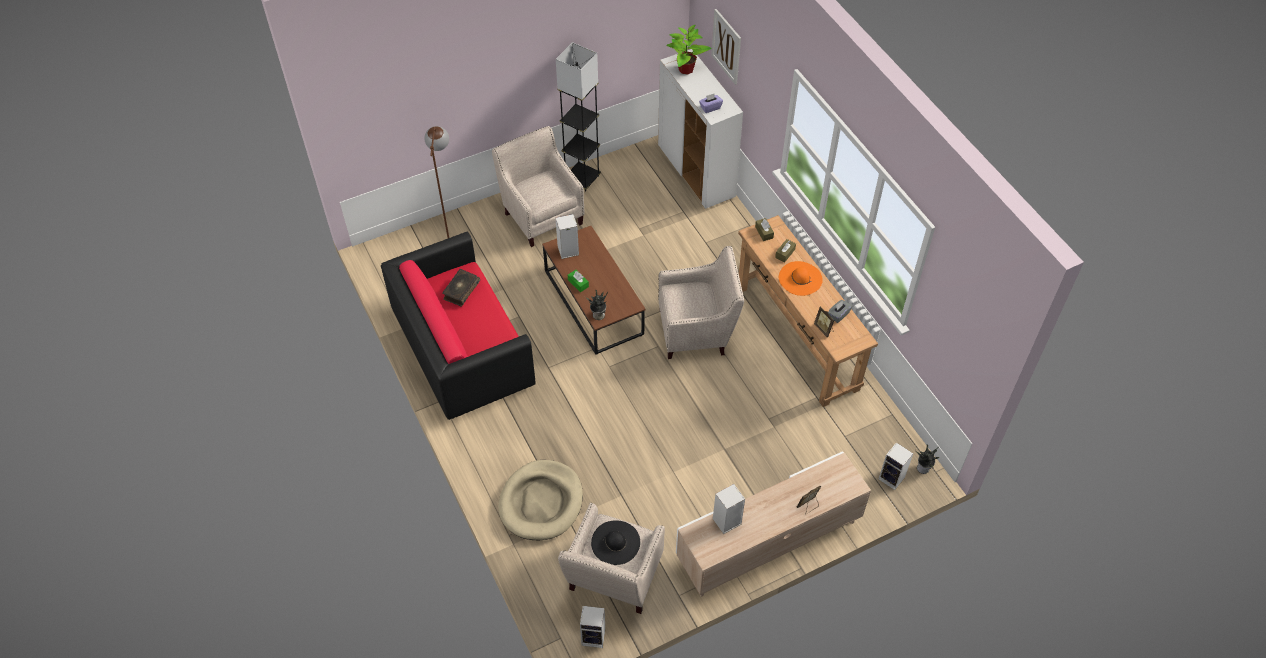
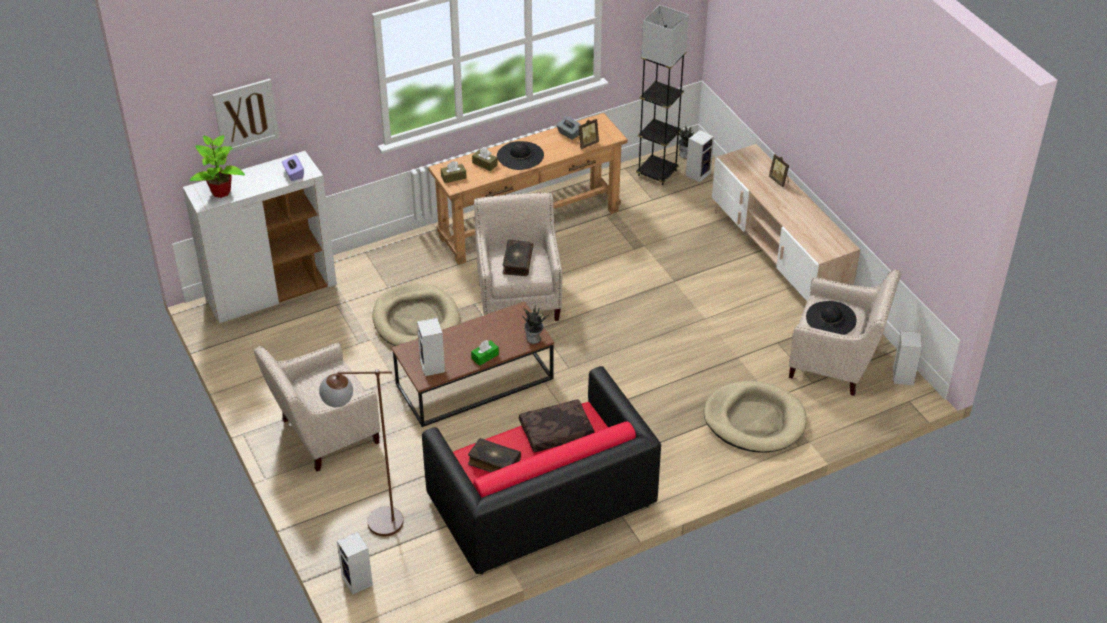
camera: 90 degrees left, 10 degrees down
(489, 329) = (556, 432): none -> brown pillow
(582, 179) = (265, 396): grey floor lamp -> grey floor lamp (657, 173)
(666, 262) = (416, 320): none -> beige dog bed
(689, 299) = (517, 262): none -> book
(726, 522) = (805, 232): speaker -> speaker (358, 582)
(800, 278) = (520, 155): orange hat -> black hat

